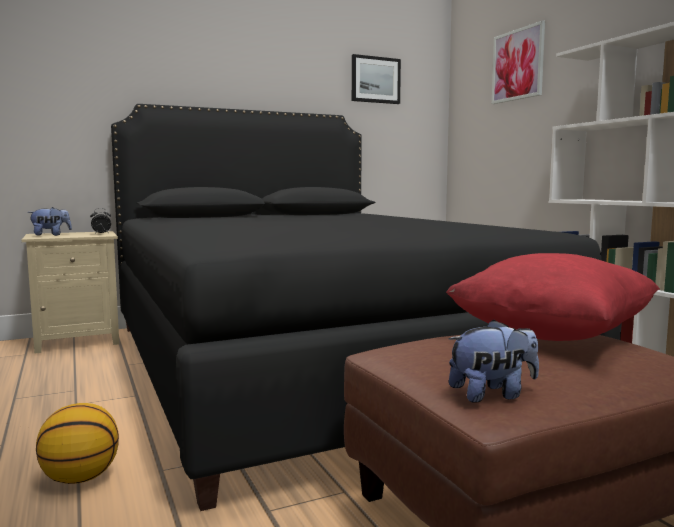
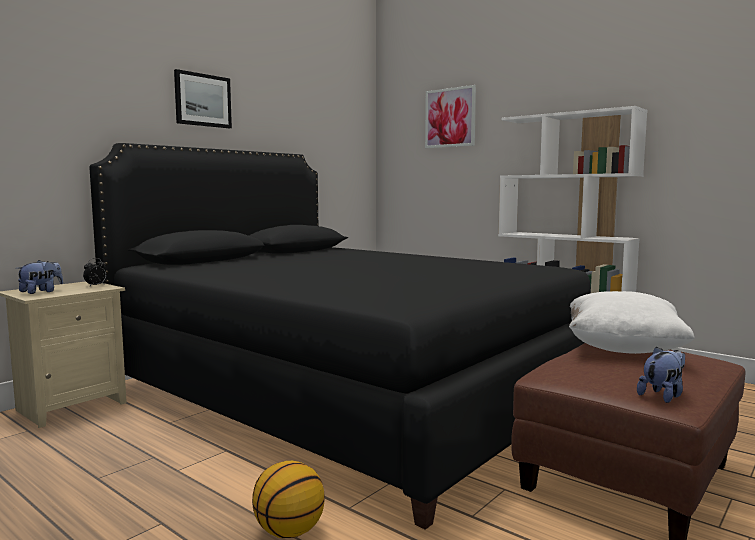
camera: 25 degrees left, 0 degrees up
(375, 80) = (322, 120): picture -> picture (202, 100)
(551, 336) = (623, 349): red pillow -> white pillow

